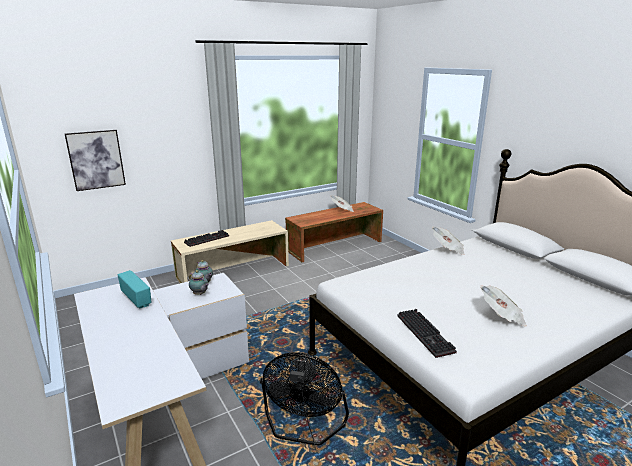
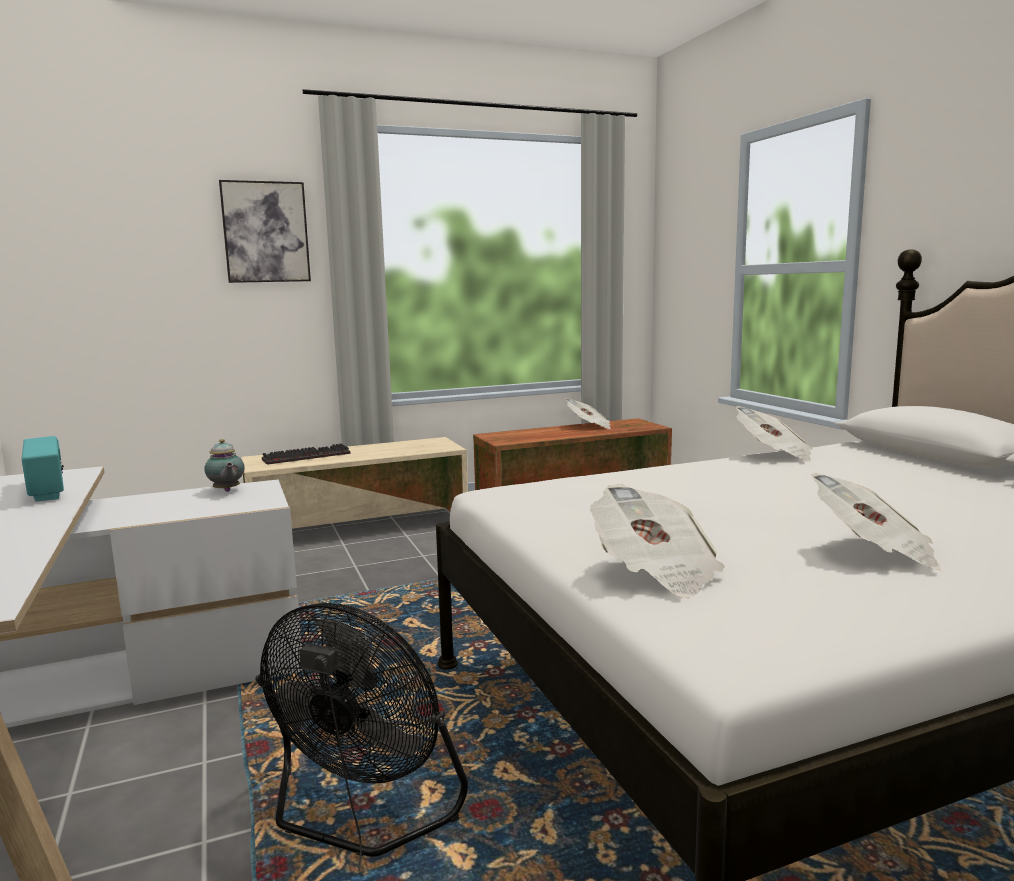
camera: 10 degrees right, 10 degrees down
(96, 160) = (113, 296): picture -> picture (266, 232)
(200, 294) = (201, 504): teapot -> none
(427, 334) = (656, 572): keyboard -> newspaper

